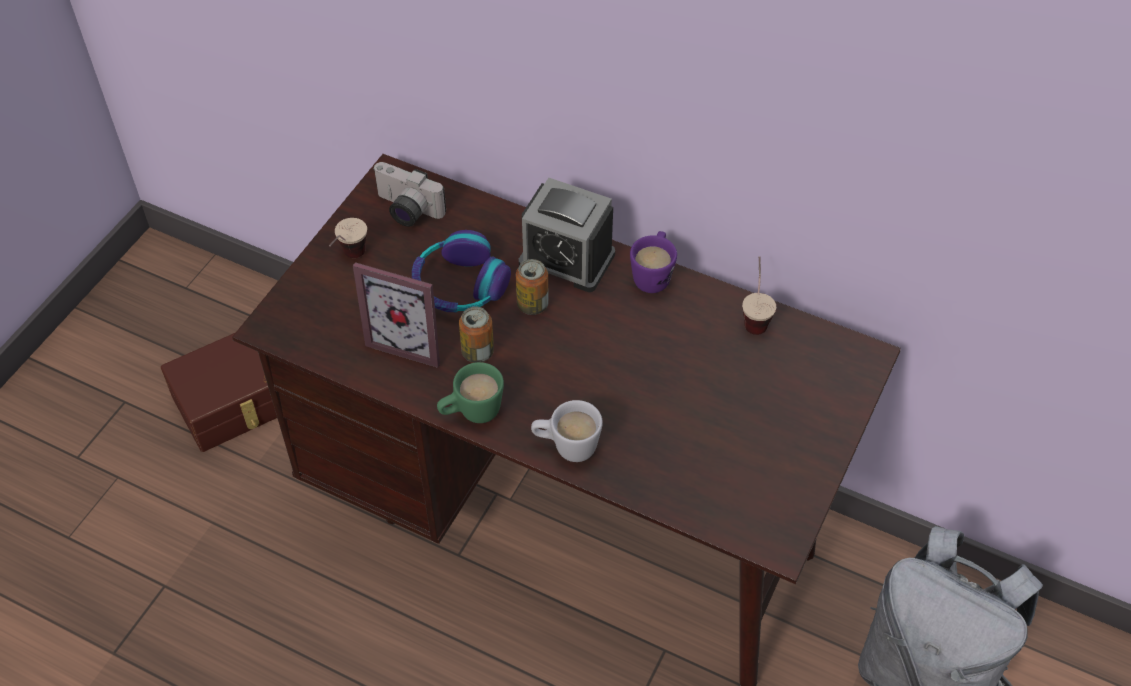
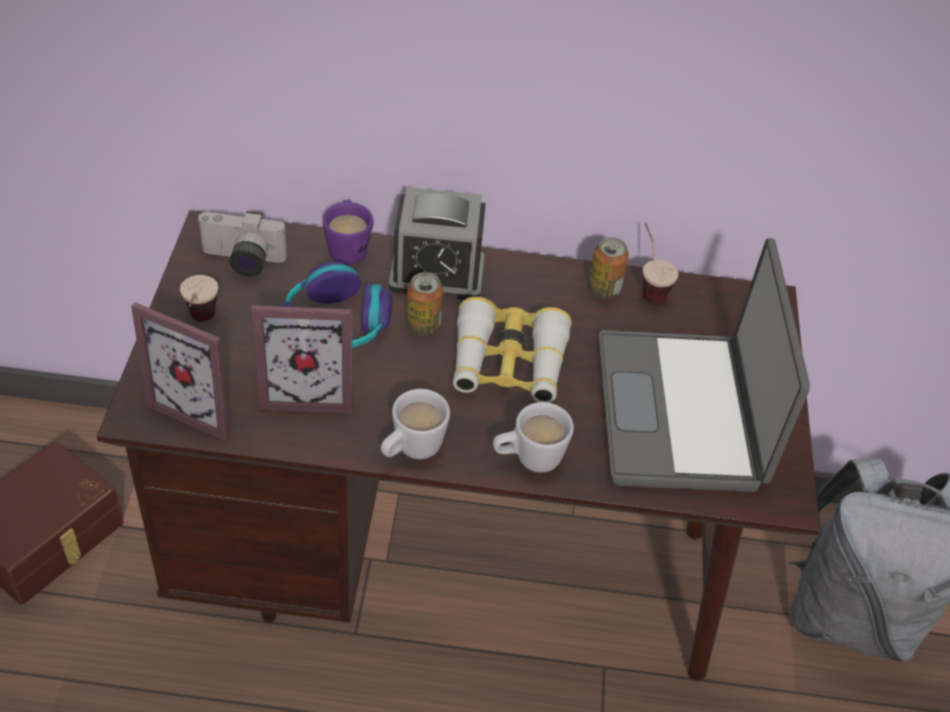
camera: 25 degrees left, 5 degrees down
(321, 330) = (202, 405): none -> picture frame
(471, 413) = (411, 450): green mug -> white mug
(477, 352) = (387, 386): can -> can (603, 289)
(590, 357) = (508, 364): none -> binoculars
(653, 275) = (531, 270): purple mug -> purple mug (348, 247)
(725, 441) = (682, 412): none -> laptop

